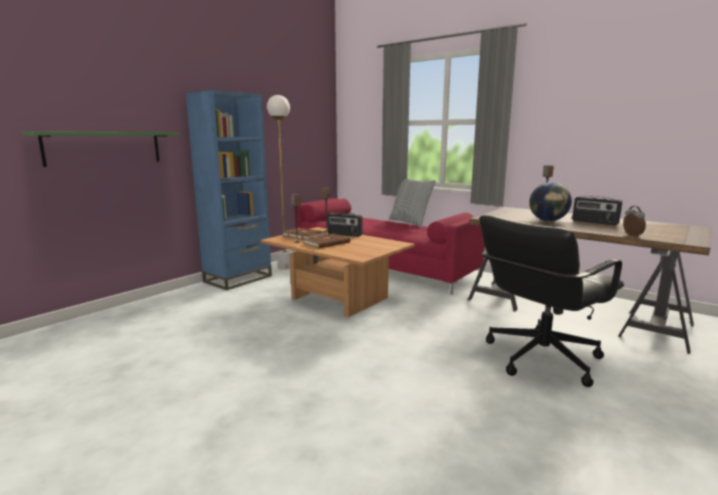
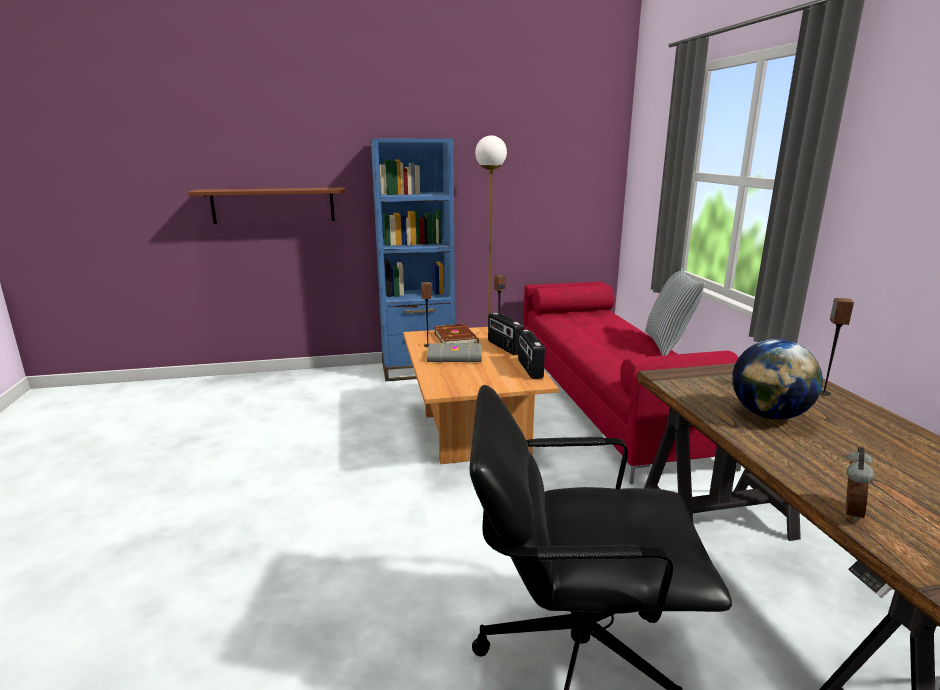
camera: 40 degrees right, 5 degrees up
(104, 148) = (273, 205): green shelf -> brown shelf
(327, 243) = (455, 356): brown book -> grey book
(594, 222) = (866, 450): radio -> radio (529, 369)

